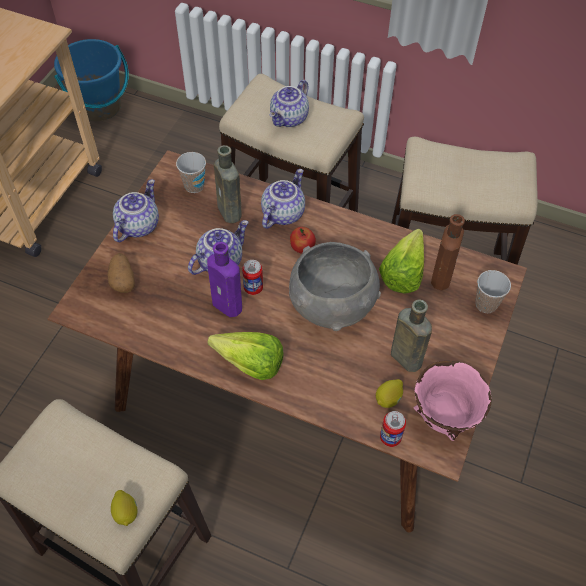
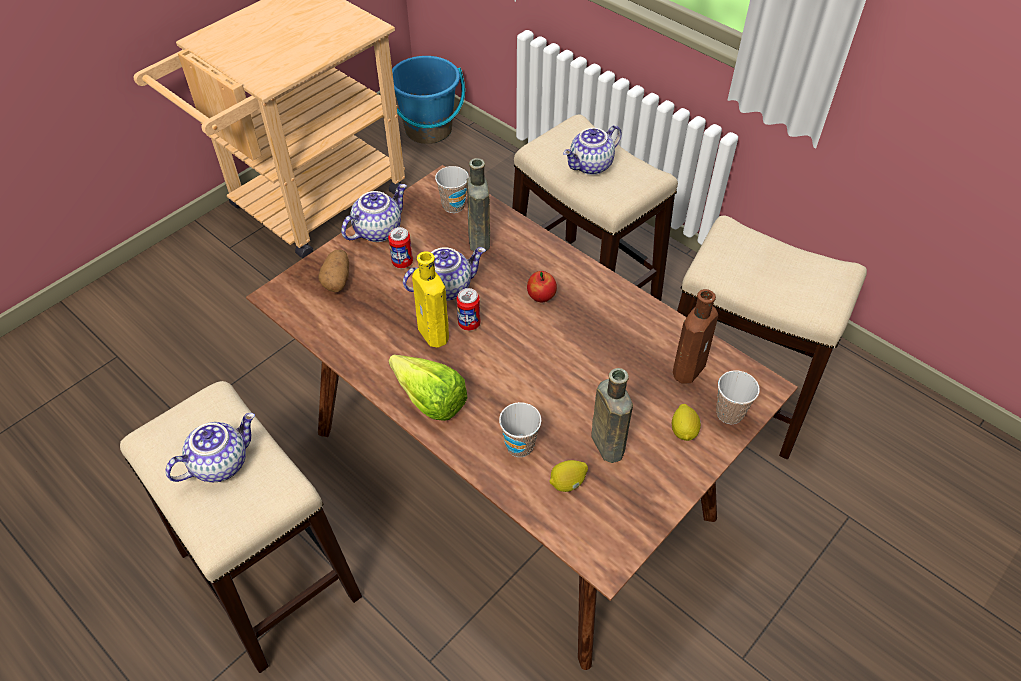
camera: 20 degrees right, 5 degrees down
(126, 512) = (237, 515): lemon -> lemon (684, 431)
(229, 306) = (435, 335): purple bottle -> yellow bottle
(282, 213) = (535, 256): teapot -> teapot (220, 462)
(331, 306) = (546, 365): grey bowl -> none
(338, 380) = (519, 446): none -> cup
(390, 437) = (551, 525): can -> can (402, 262)
(406, 270) = (650, 350): lettuce -> none
(444, 417) = (625, 523): pink bowl -> none

